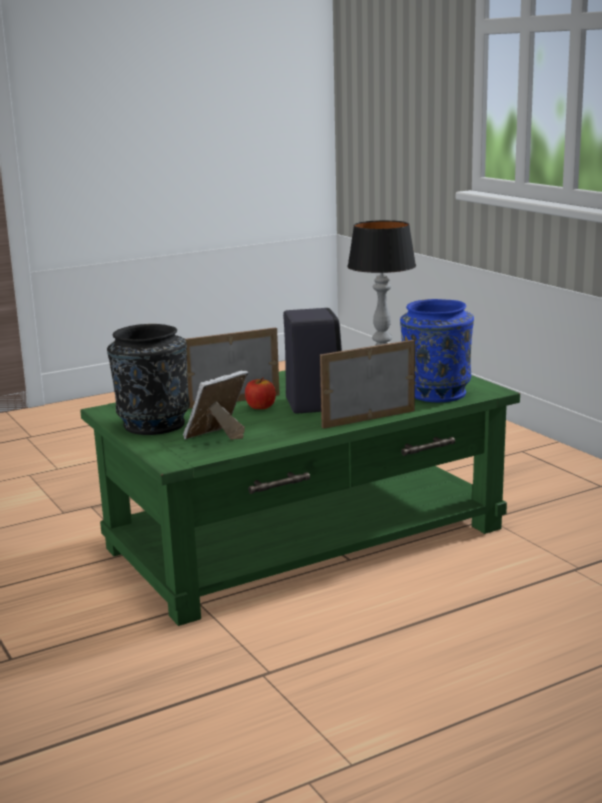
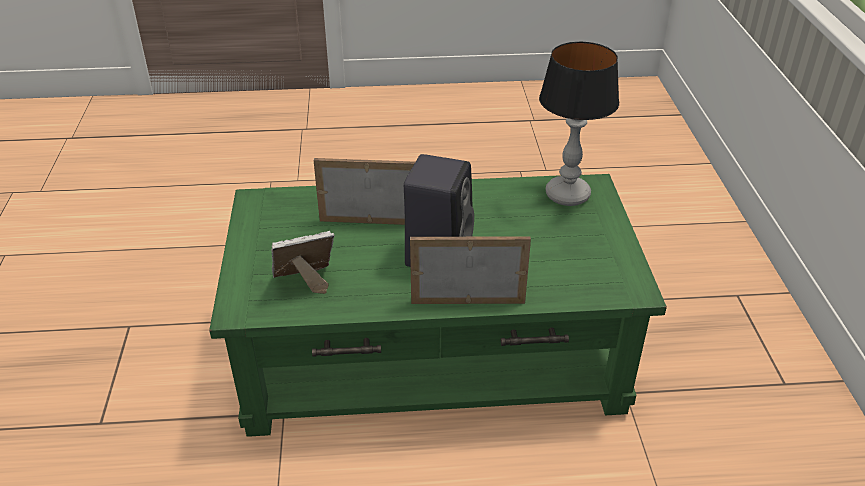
camera: 25 degrees right, 20 degrees up
(152, 424) = (270, 239): black vase -> none
(260, 407) = (385, 241): apple -> none
(435, 393) = (573, 276): blue vase -> none

